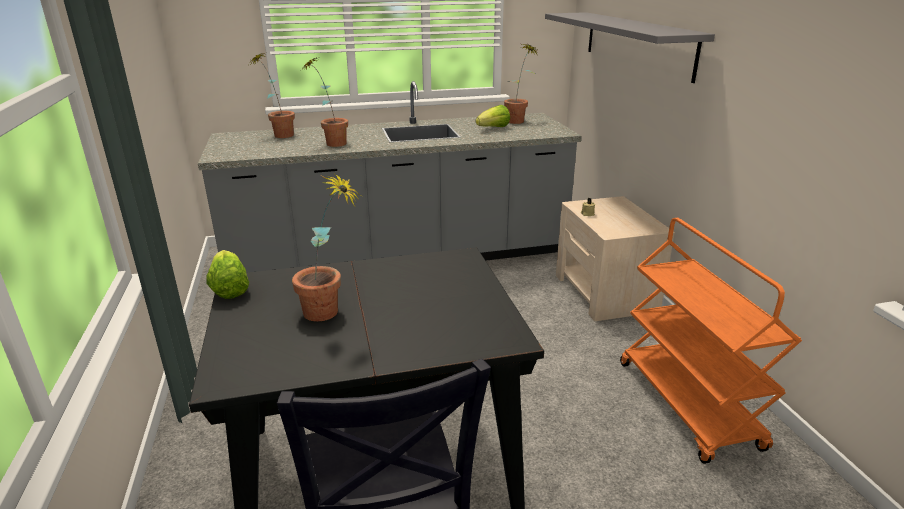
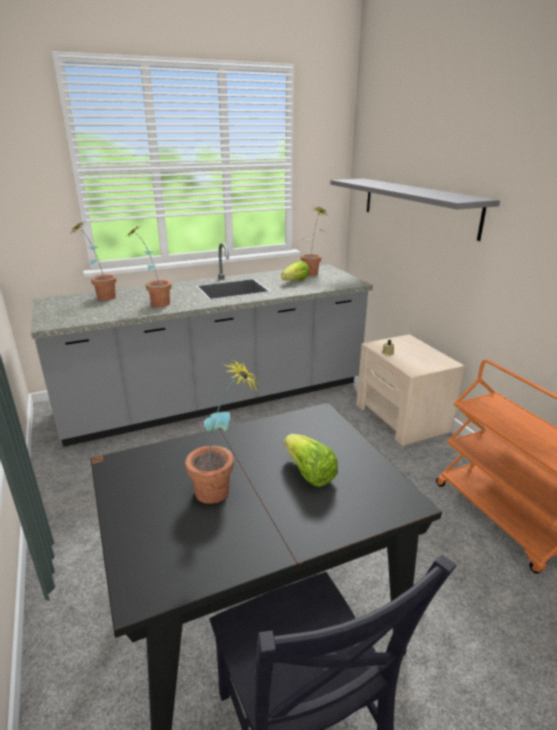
camera: 10 degrees left, 0 degrees up
(229, 288) = (107, 472): lettuce -> lettuce (309, 473)

